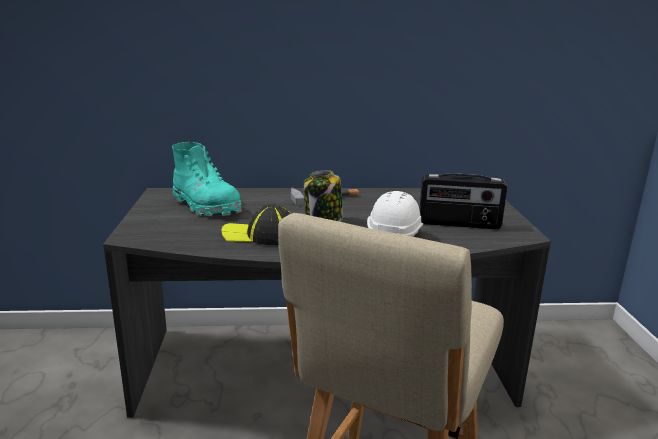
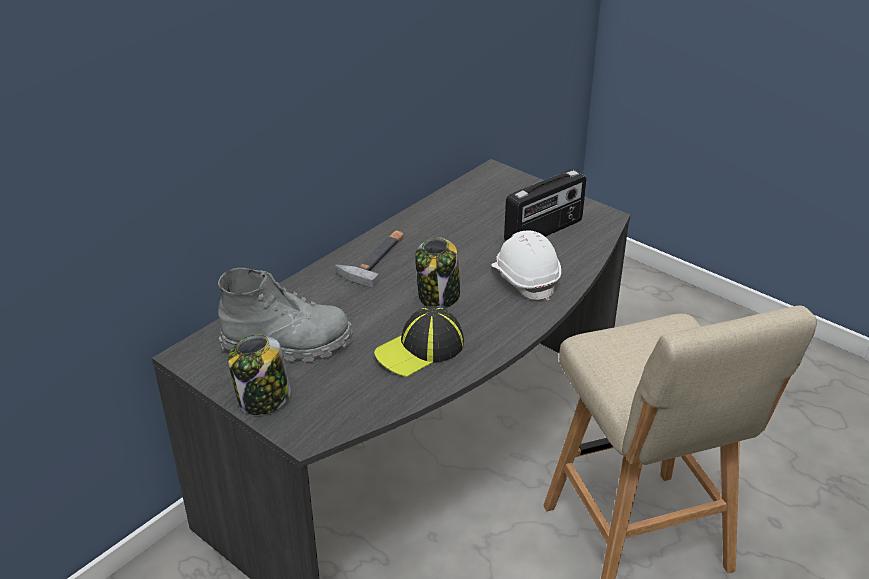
camera: 45 degrees left, 15 degrees up
(147, 218) = (263, 400): none -> jar
(206, 206) = (287, 344): turquoise boot -> grey boot

